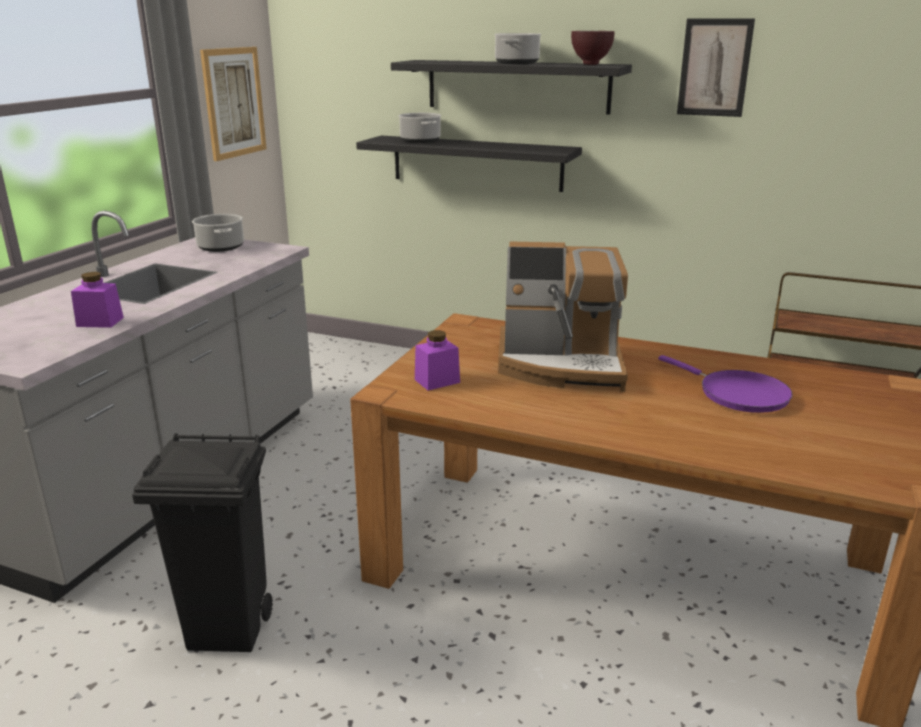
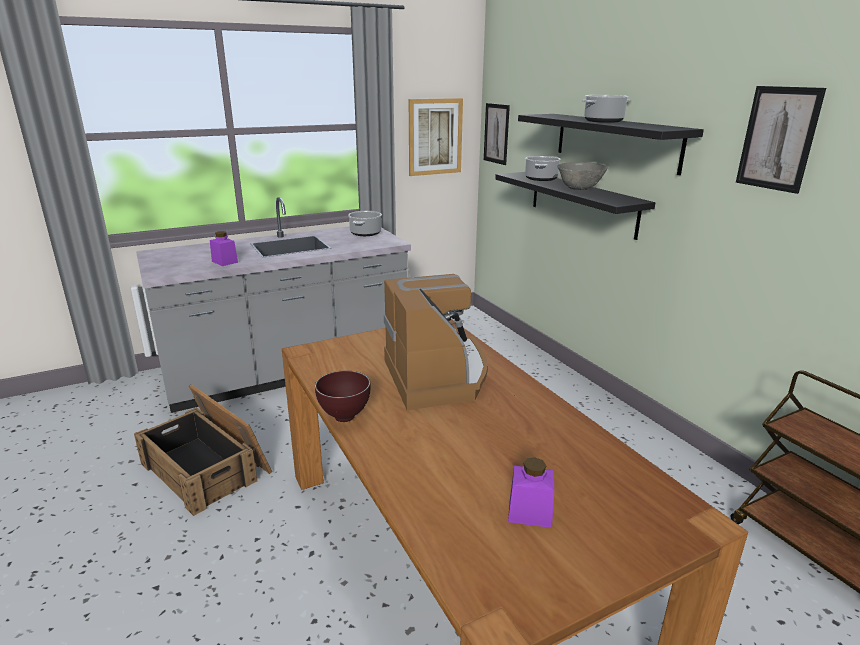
camera: 40 degrees right, 0 degrees up
(230, 630) = (207, 467): black trash can -> crate
(311, 92) = (496, 133): none -> picture
(437, 381) = (344, 356): purple jar -> purple jar (530, 513)
(488, 145) = (579, 189): none -> grey bowl
(561, 365) = (438, 376): coffee machine -> coffee machine turned 150 degrees counterclockwise
(591, 64) = (660, 126): brown bowl -> brown bowl (345, 418)
(737, 394) = (520, 454): purple frying pan -> none

